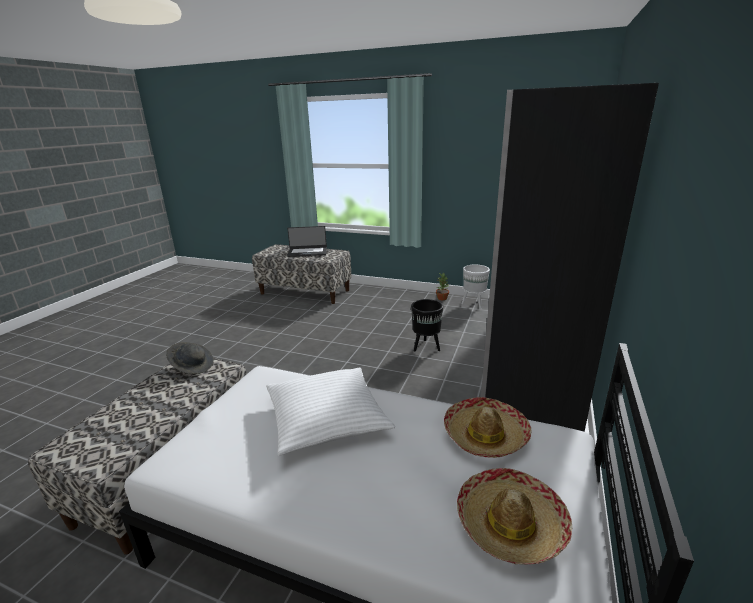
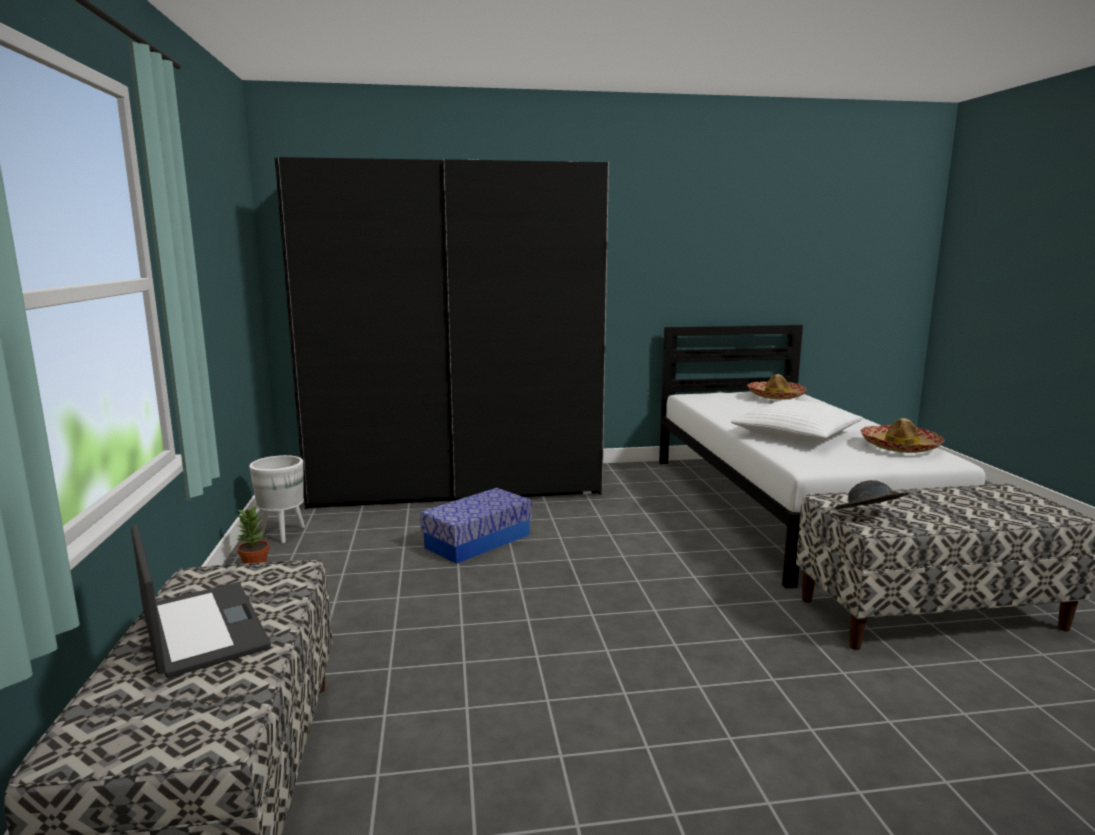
camera: 120 degrees left, 10 degrees down
(425, 347) = (478, 541): black planter -> storage box
(485, 435) = (720, 405): hat -> hat (900, 447)

